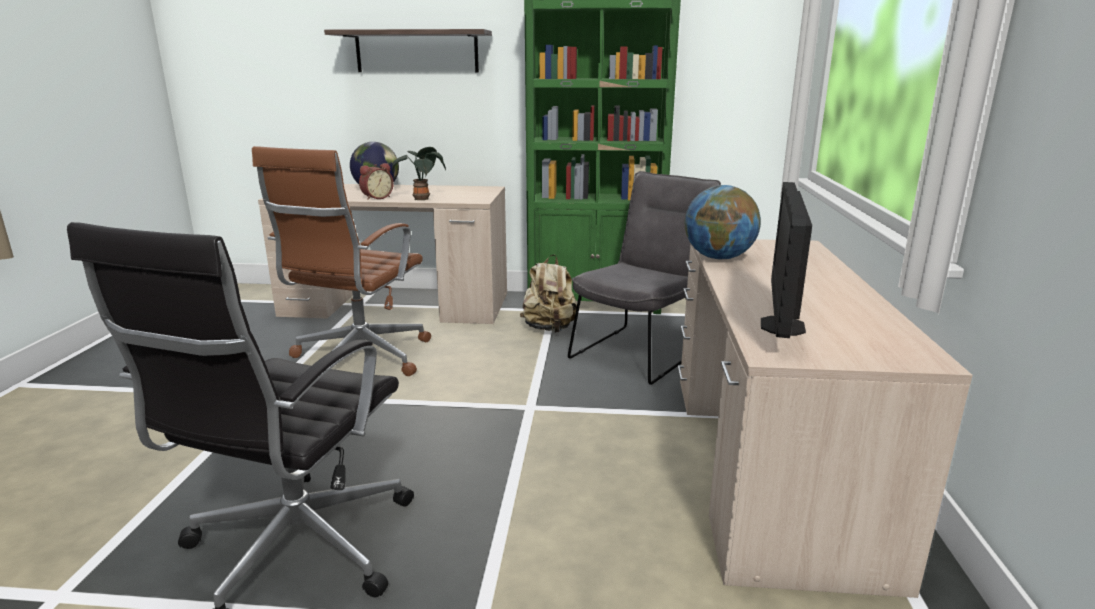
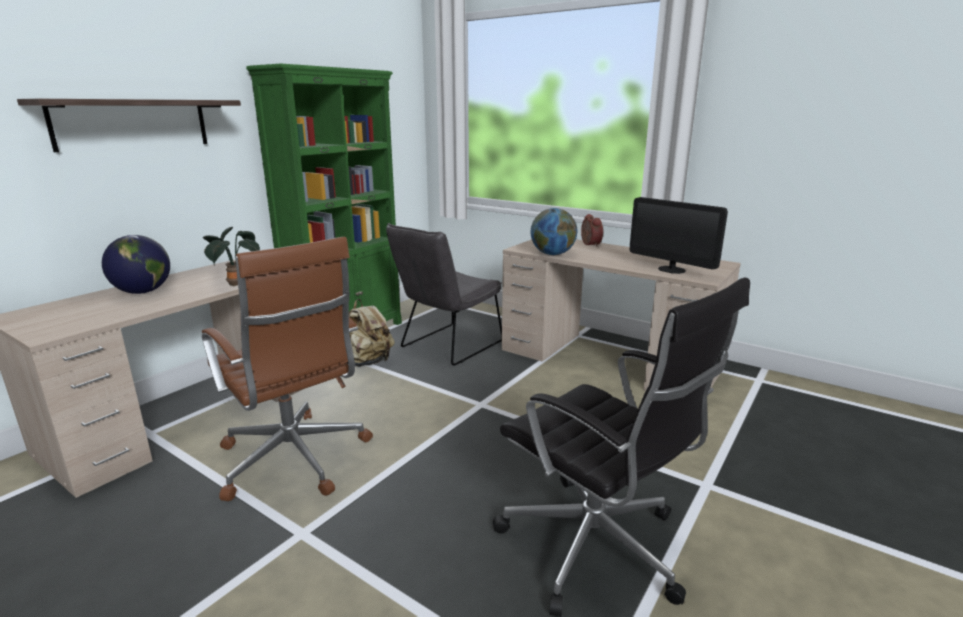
camera: 60 degrees left, 0 degrees up
(376, 198) = (183, 296): alarm clock -> alarm clock (589, 244)
(641, 351) = (447, 346): grey chair -> grey chair turned 120 degrees counterclockwise

